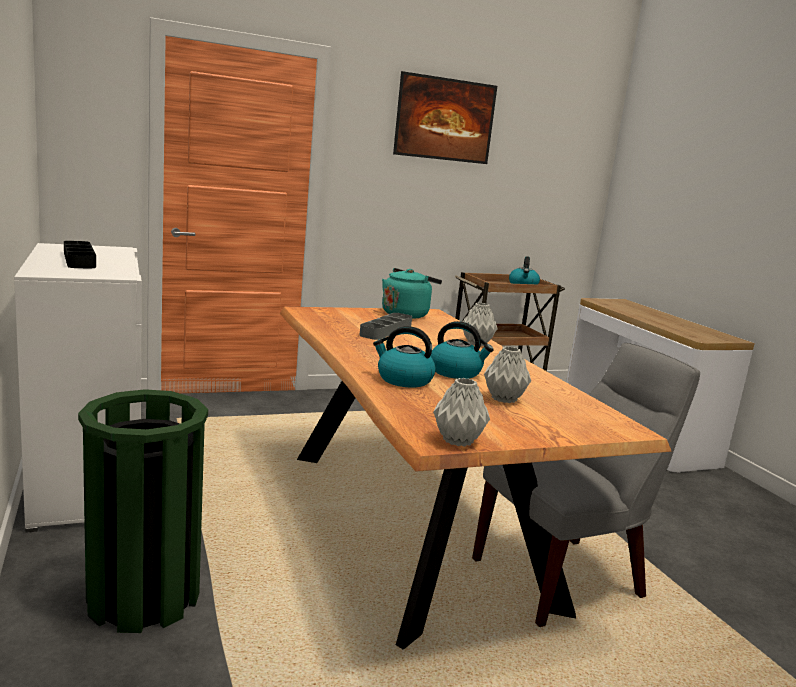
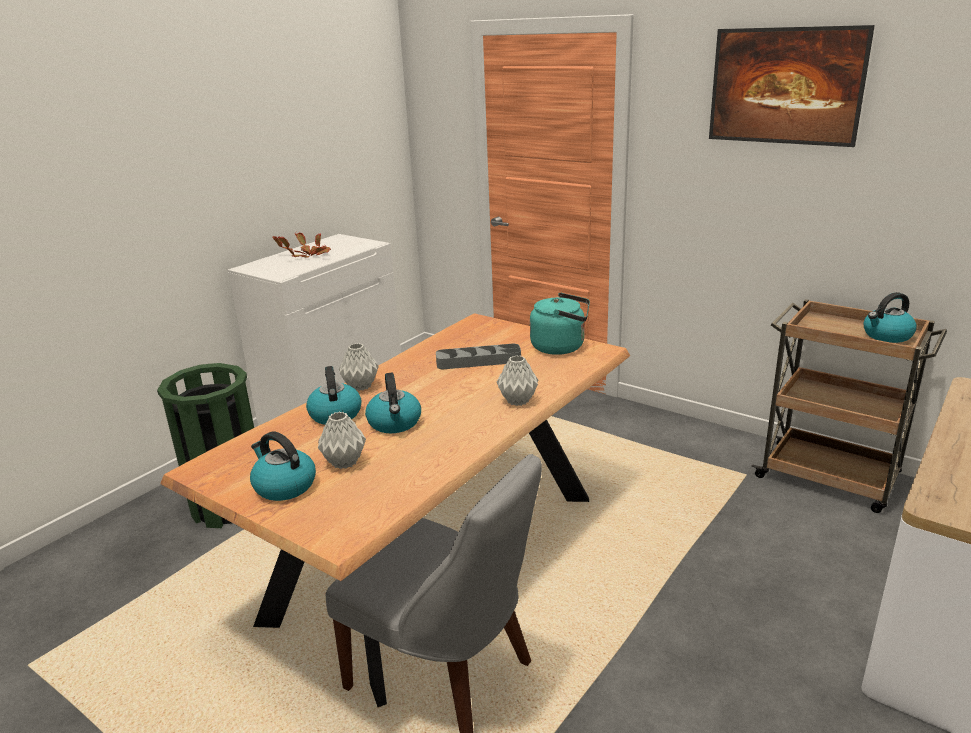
camera: 60 degrees right, 10 degrees up
(79, 259) = (307, 255): black tray -> potted plant
(458, 440) = (209, 476): grey vase -> grey vase (361, 386)
(519, 423) = (284, 486): none -> kettle

